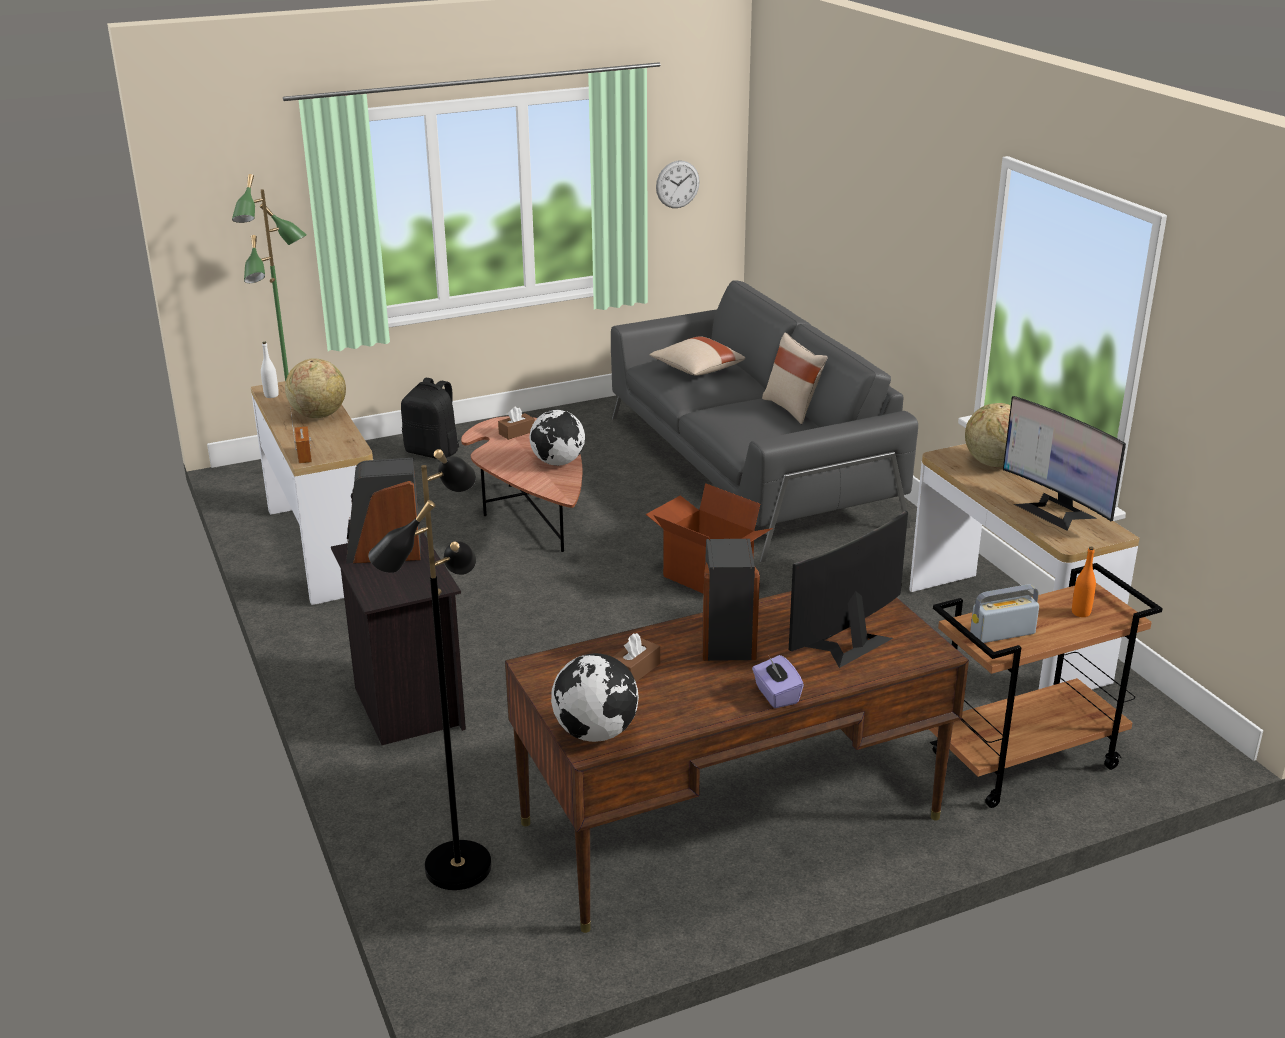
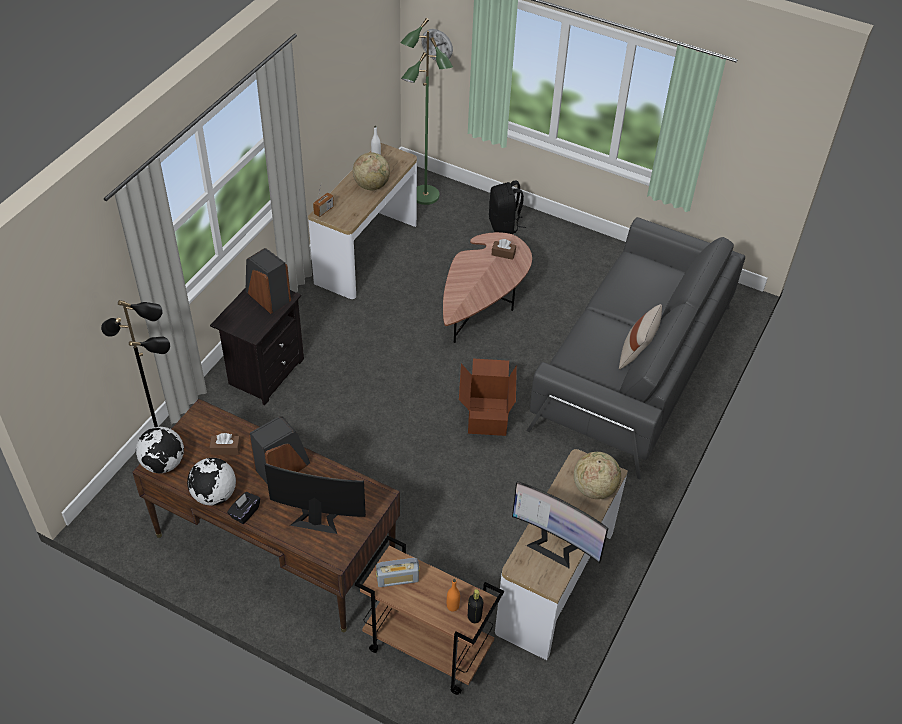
camera: 50 degrees right, 20 degrees up
(558, 463) = (485, 291): globe -> globe (214, 495)
(677, 184) = (741, 145): wall clock -> wall clock (437, 45)
(696, 370) = (641, 283): beige pillow -> none
(776, 695) = (245, 512): purple tissue box -> black tissue box
(1002, 634) = (397, 579): radio -> radio turned 135 degrees clockwise
(1055, 511) = (555, 545): monitor -> monitor turned 75 degrees counterclockwise
(1110, 605) = (474, 617): none -> black bottle

